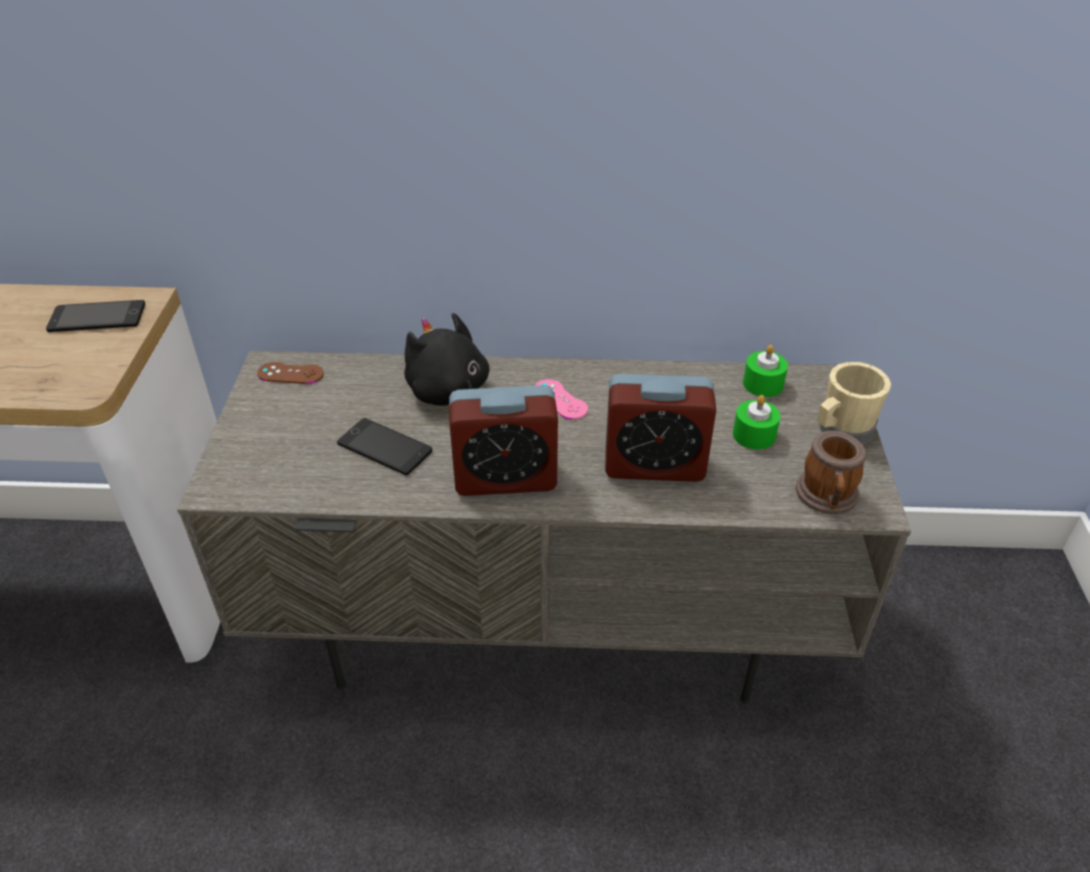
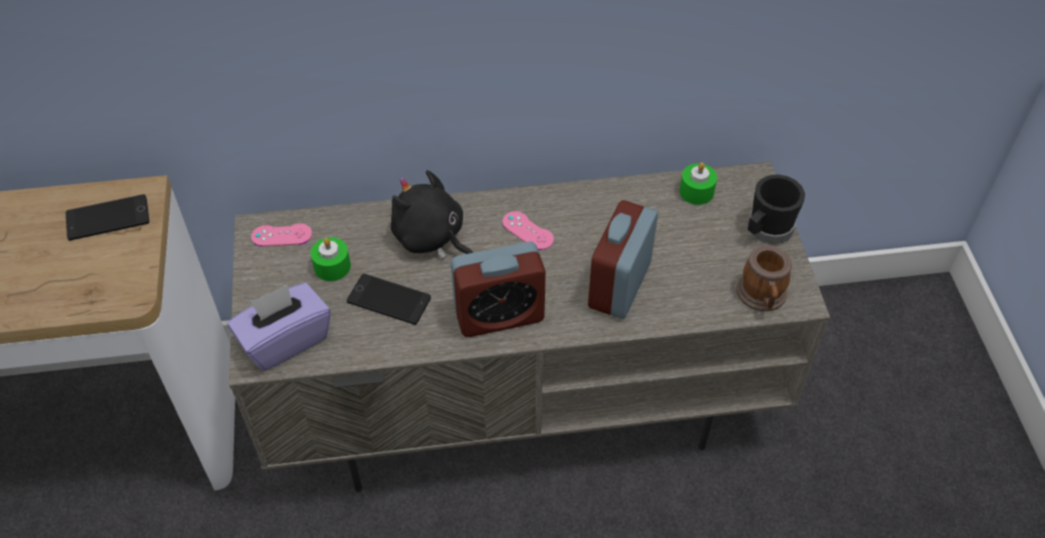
camera: 10 degrees left, 10 degrees up
(256, 472) = (285, 340): none -> purple tissue box
(290, 373) = (281, 235): brown game controller -> pink game controller
(654, 465) = (619, 285): alarm clock -> alarm clock turned 120 degrees clockwise
(754, 435) = (696, 244): green candle -> green candle (332, 266)
(841, 431) = (766, 230): beige mug -> black mug

